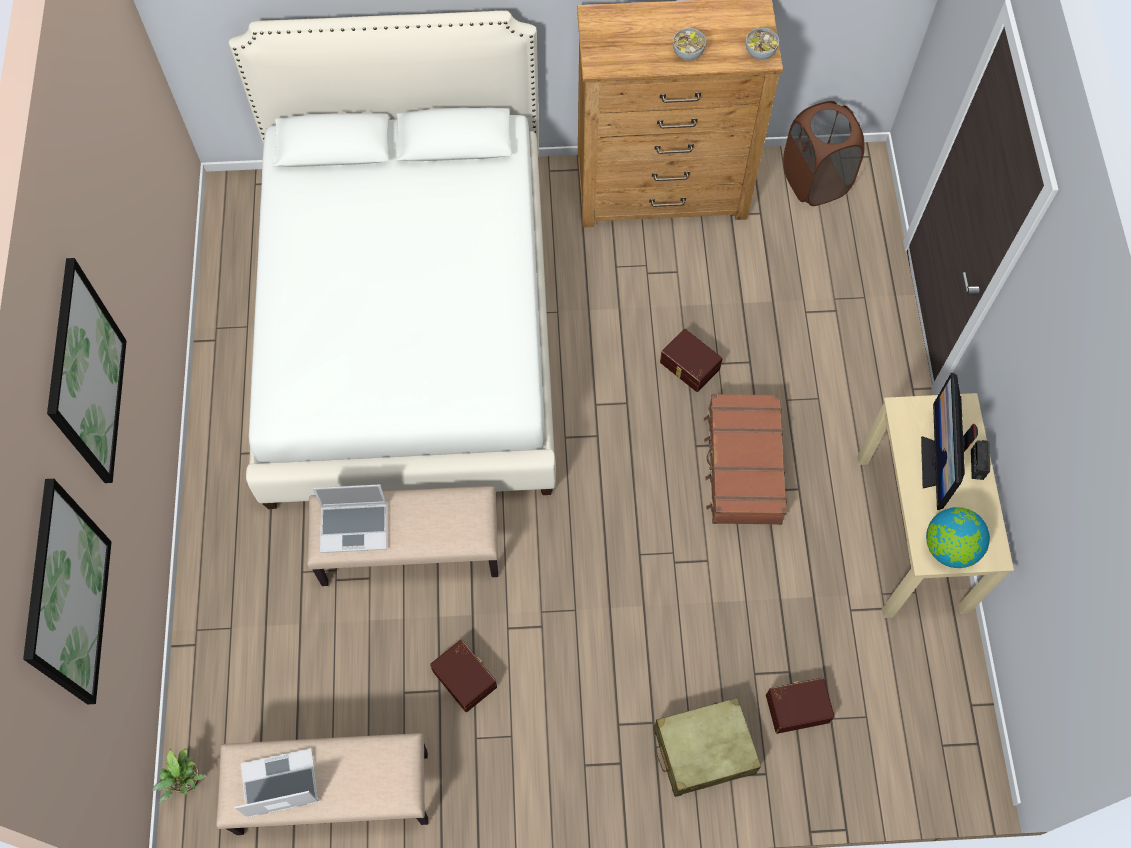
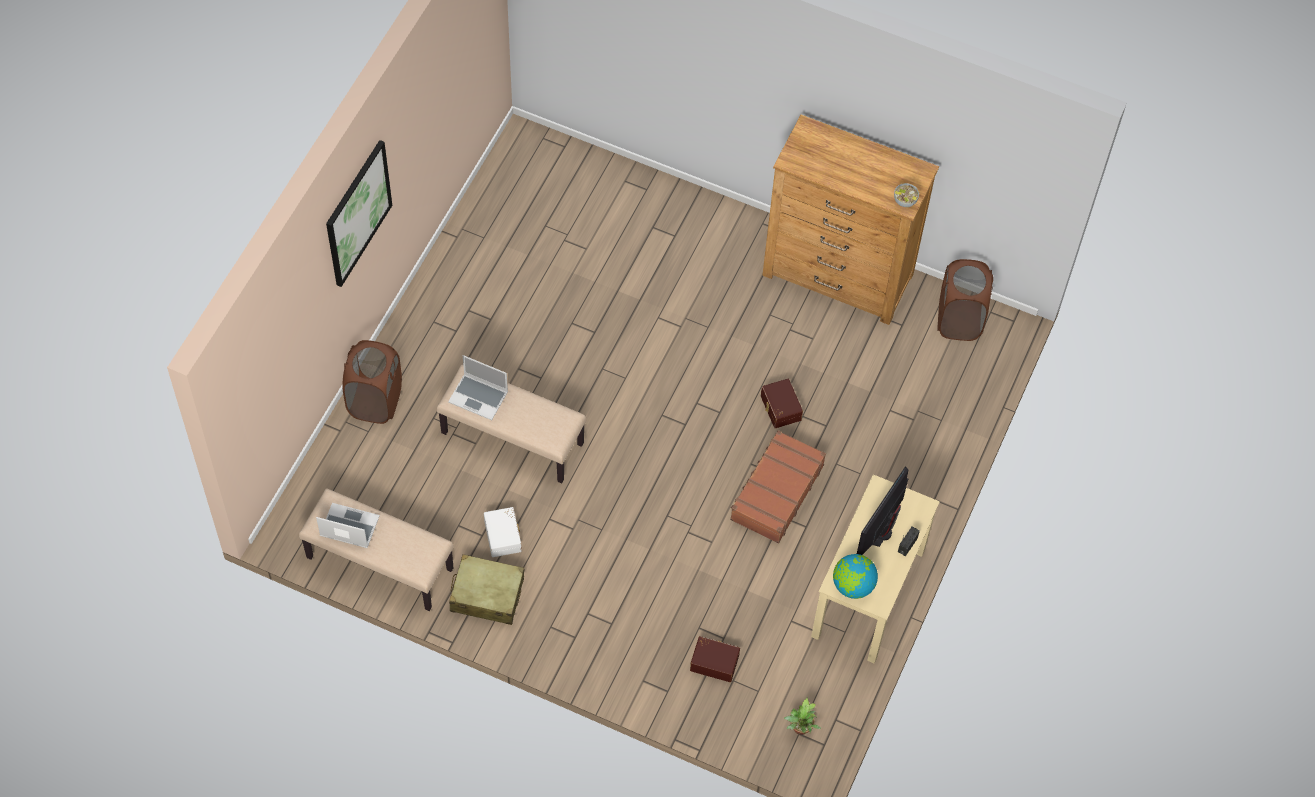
camera: 25 degrees right, 5 degrees down
(66, 595) = (285, 333): picture -> none
(188, 783) = (292, 512): potted plant -> potted plant (800, 730)
(220, 586) = (375, 401): none -> brown laundry basket
(409, 325) = (597, 288): white bed -> none
(465, 677) = (504, 536): brown storage box -> white storage box
(687, 53) = (855, 180): bowl -> none
(703, 750) = (634, 657): beige suitcase -> beige suitcase (487, 595)

